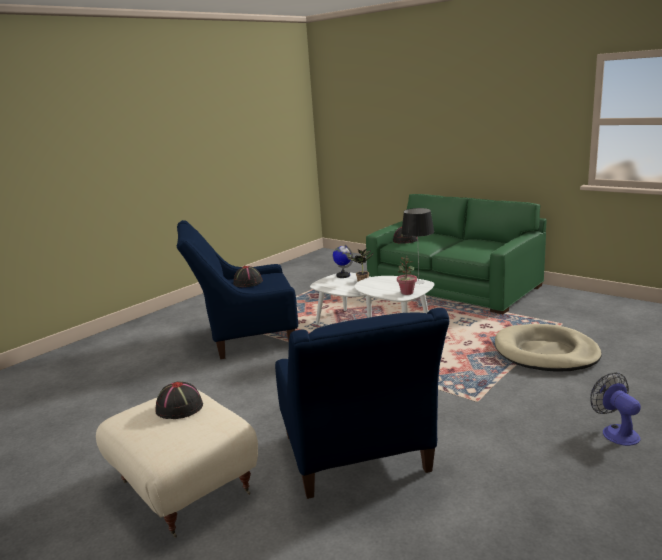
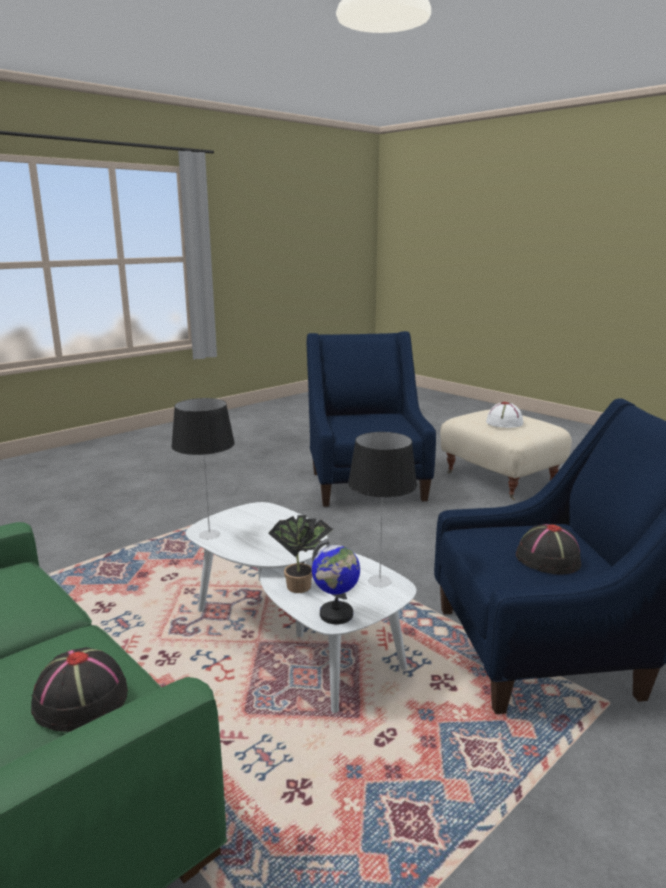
camera: 175 degrees left, 0 degrees up
(179, 408) = (504, 423): black hat -> white hat
(326, 286) = (380, 581): none -> table lamp
(407, 292) = (249, 514): potted plant -> none
(545, 352) = (93, 550): beige dog bed -> none
(615, 432) = (155, 480): fan -> none

